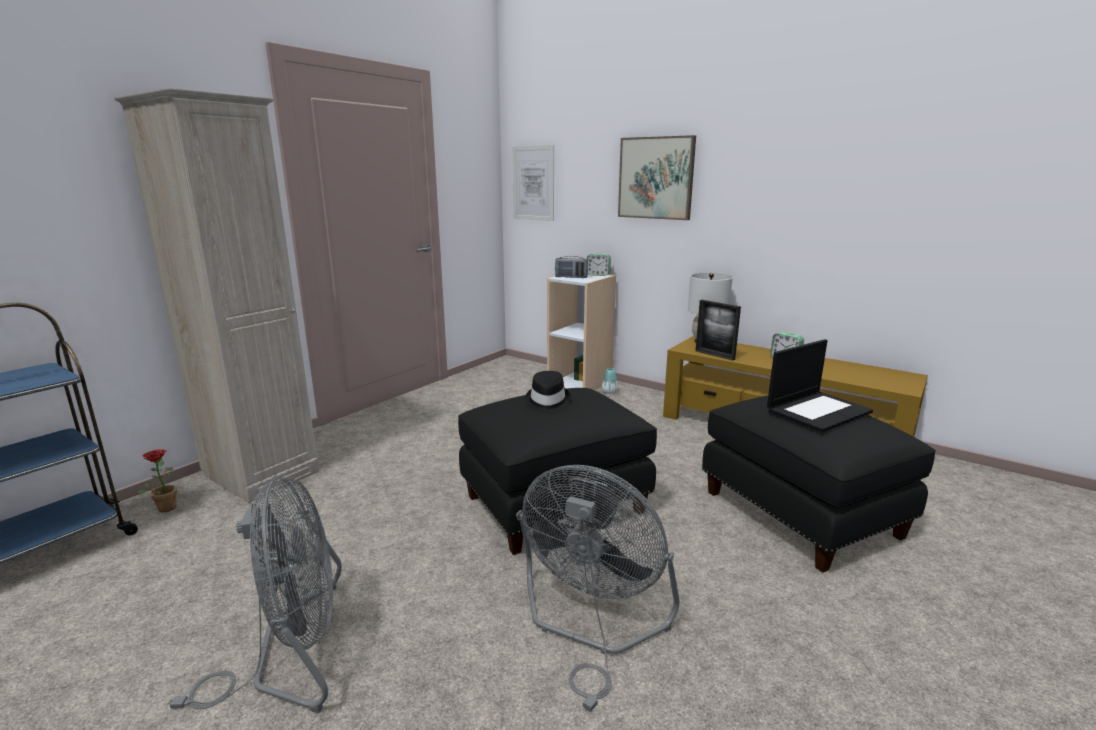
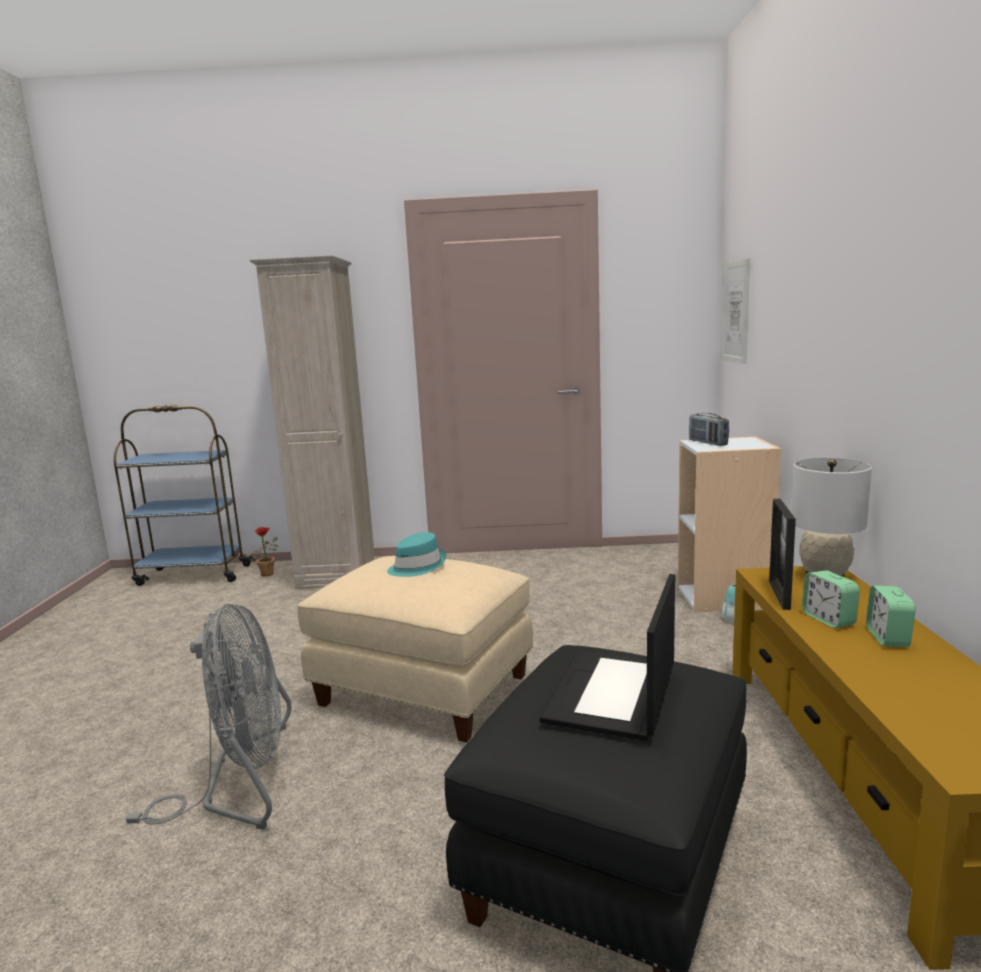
camera: 55 degrees right, 5 degrees down
(289, 653) = (143, 680): grey fan -> none
(547, 401) = (416, 566): black hat -> turquoise hat
(554, 503) = (425, 689): black ottoman -> beige ottoman
(598, 275) = (756, 444): alarm clock -> alarm clock (828, 619)
(656, 178) = (819, 300): picture -> none
(818, 411) = (612, 694): laptop -> laptop turned 90 degrees clockwise

